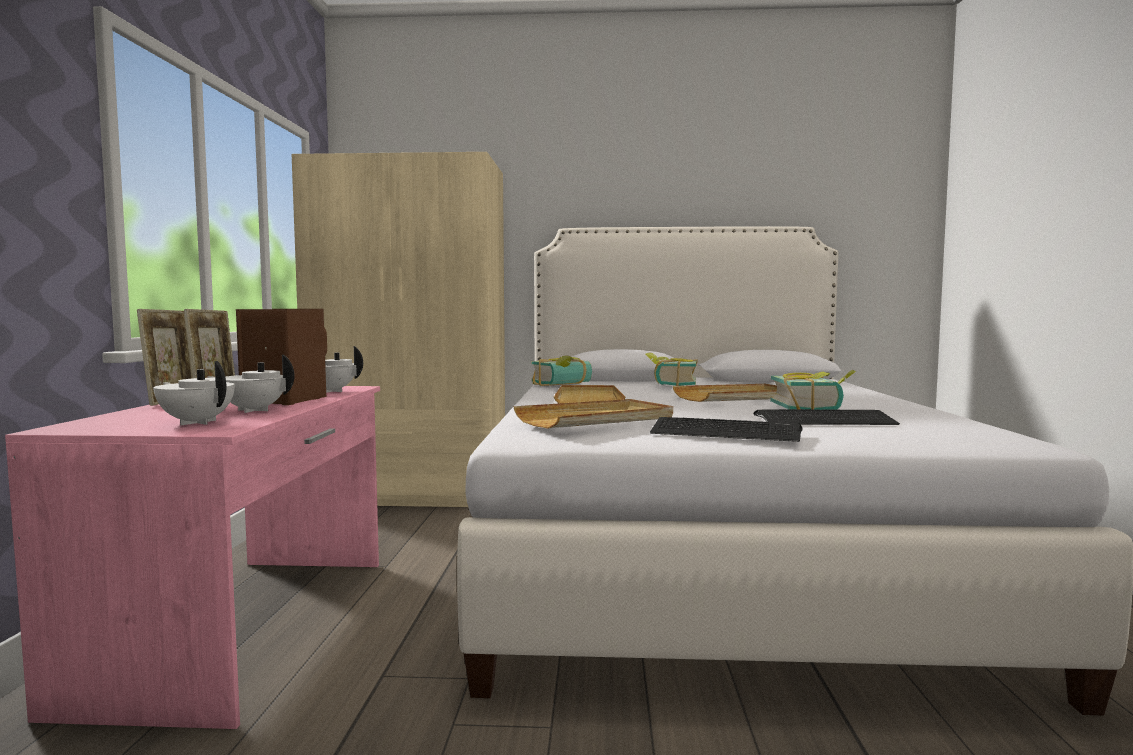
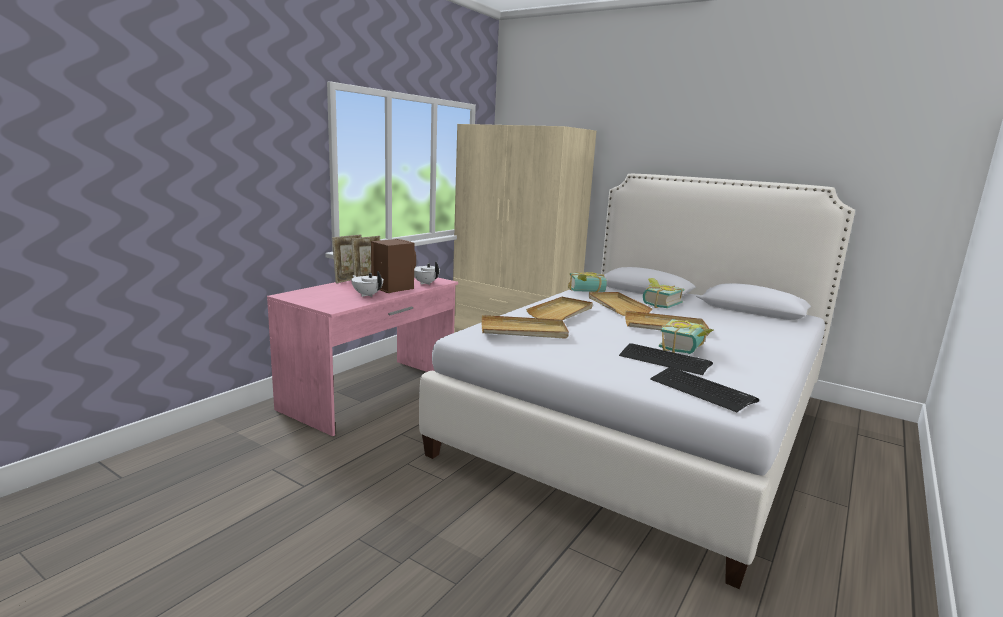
camera: 30 degrees right, 10 degrees up
(197, 422) = (334, 301): white teapot -> none
(634, 390) = (617, 306): none -> beige tray
(725, 432) = (571, 356): keyboard -> keyboard (701, 390)

